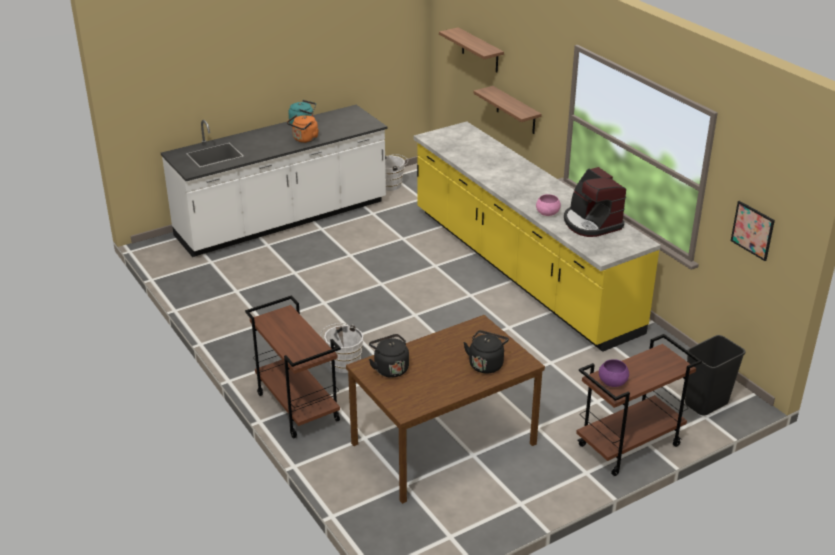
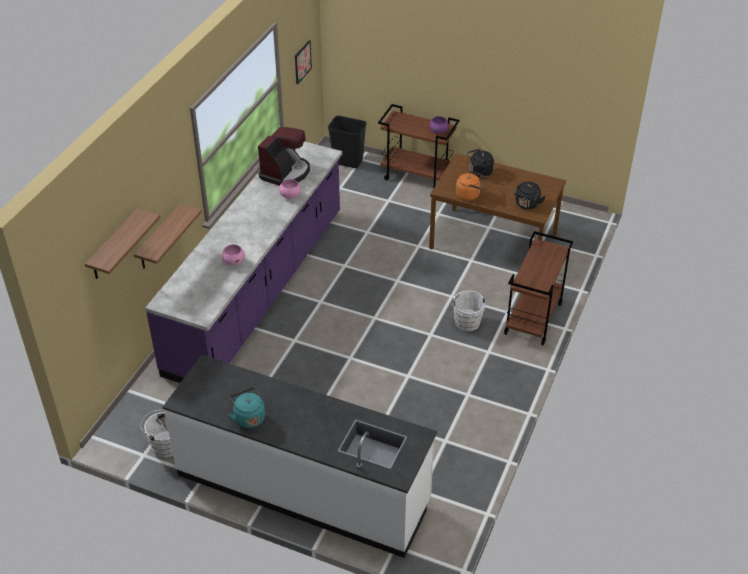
camera: 125 degrees left, 10 degrees up
(304, 139) = (282, 396): orange kettle -> orange kettle (469, 195)
(479, 163) = (234, 262): none -> pink bowl
(520, 269) = (258, 291): yellow counter -> purple counter

